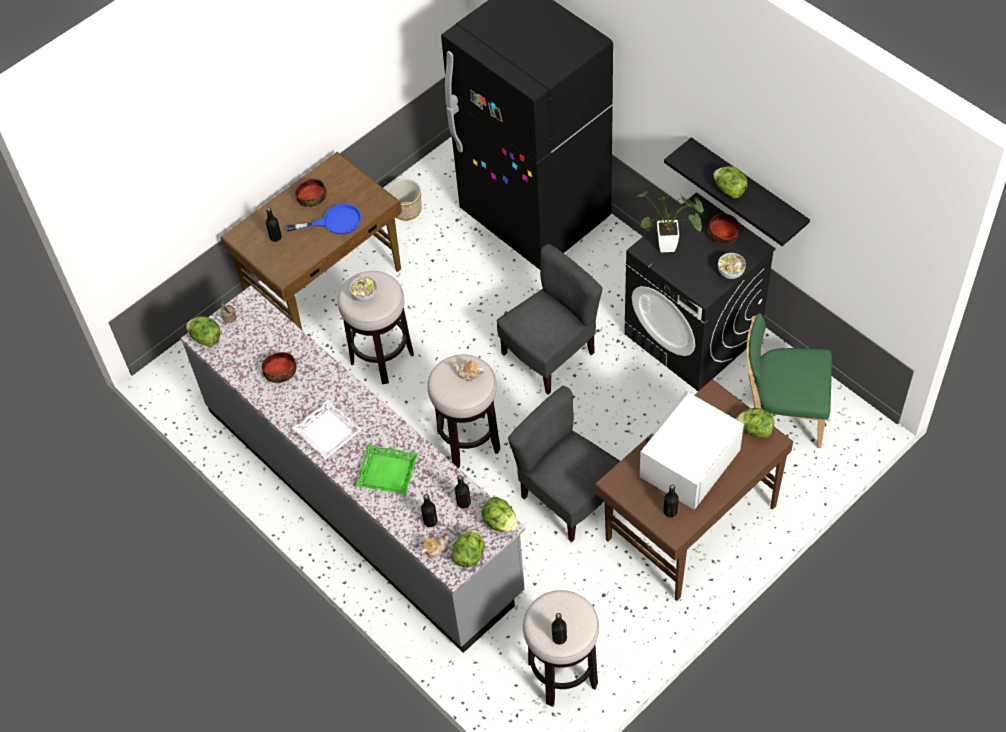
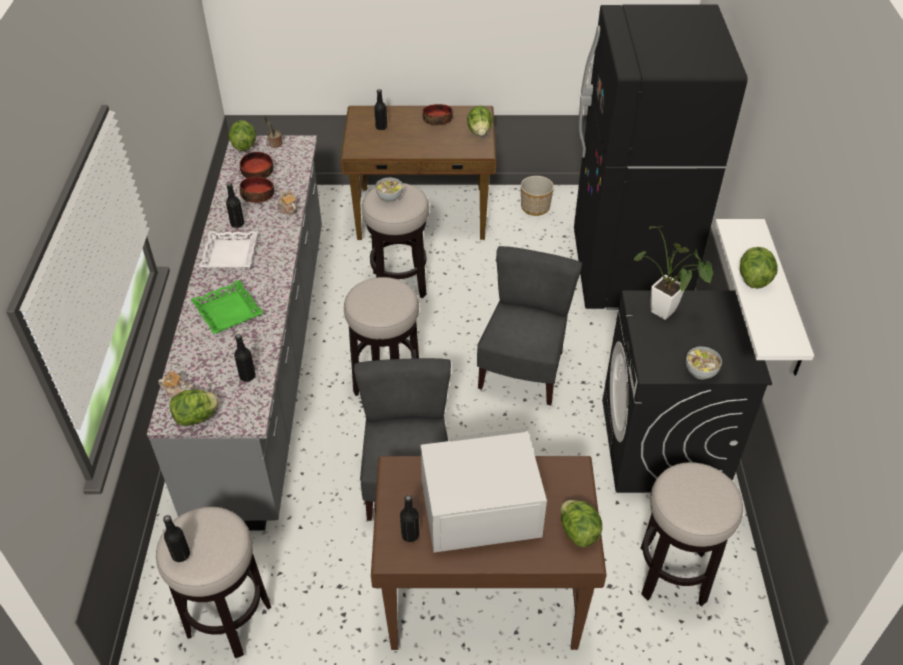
camera: 40 degrees right, 10 degrees down
(335, 222) = (432, 143): blue frying pan -> none
(430, 521) = (206, 369): black bottle -> black bottle (237, 224)
(469, 375) = (390, 299): teapot -> teapot (288, 209)
(500, 522) = (252, 414): lettuce -> lettuce (479, 132)
(549, 354) = (523, 371): grey chair -> grey chair turned 75 degrees counterclockwise
(723, 234) = (730, 337): bowl -> bowl (257, 172)
(748, 189) = (781, 299): black shelf -> white shelf
(781, 415) = (672, 574): green chair -> stool

